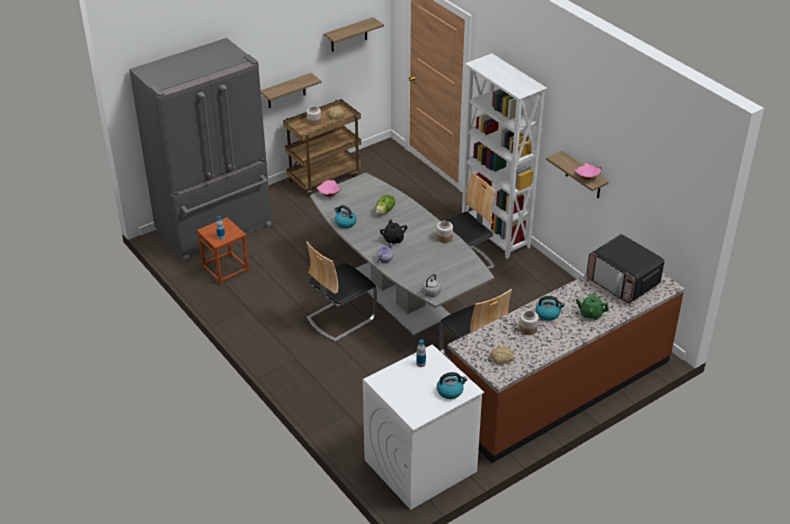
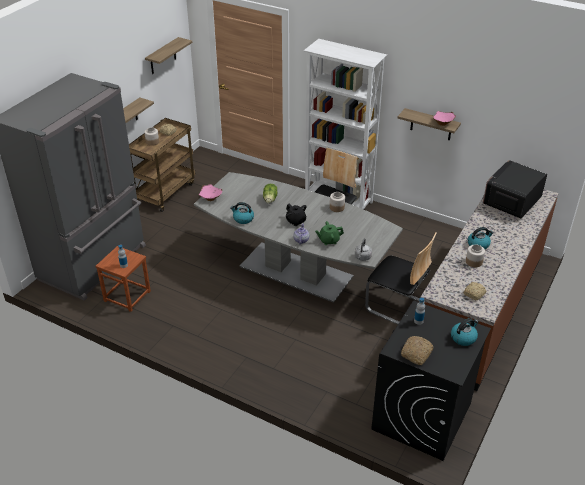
camera: 25 degrees left, 0 degrees up
(340, 318) = (261, 307): chair -> none
(395, 390) = (416, 353): none -> bread
(420, 466) = (421, 416): white washing machine -> black washing machine
(590, 314) = (510, 234): green teapot -> green teapot (329, 240)
(623, 282) = (511, 201): microwave -> microwave turned 105 degrees clockwise

